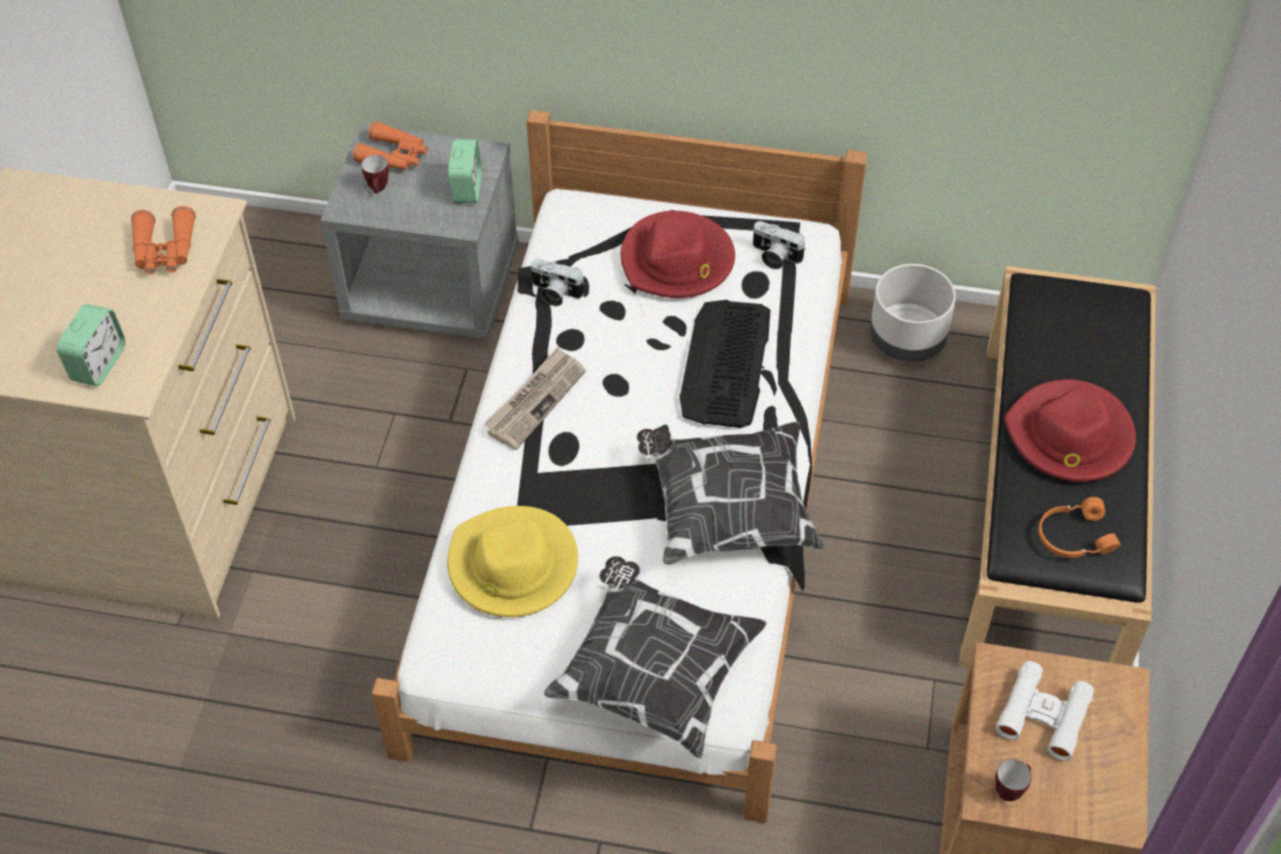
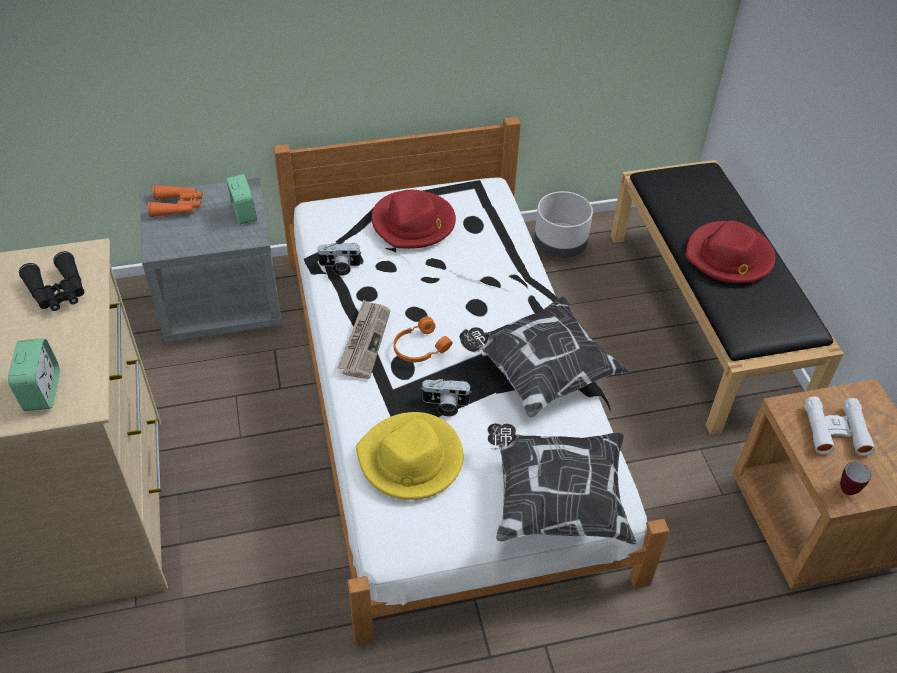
camera: 25 degrees left, 5 degrees down
(164, 251) = (58, 291): orange binoculars -> black binoculars
(378, 190) = (177, 231): mug -> none
(726, 364) = (485, 278): keyboard -> none
(774, 256) = (476, 204): camera -> camera (445, 405)
(1073, 536) = (770, 315): orange headphones -> orange headphones (419, 347)

